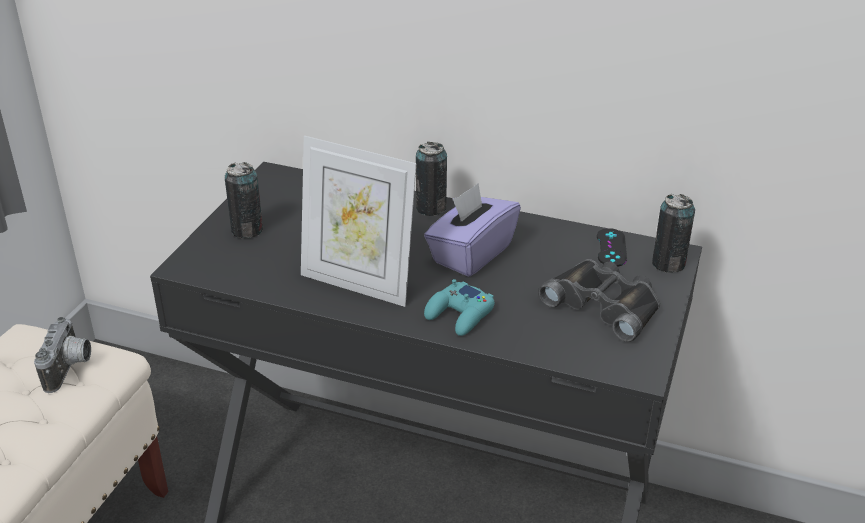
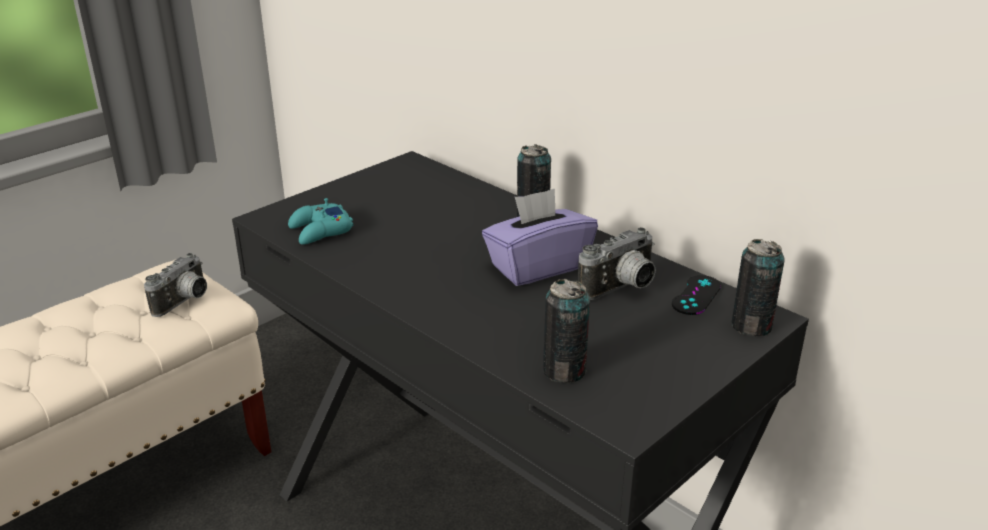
camera: 25 degrees right, 5 degrees down
(247, 230) = (345, 201): can -> can (564, 371)
(358, 283) = (403, 267): picture frame -> none
(460, 315) = (477, 318): turquoise game controller -> turquoise game controller (320, 231)
(552, 257) = (622, 289): none -> camera
(604, 305) = (641, 347): black binoculars -> none

